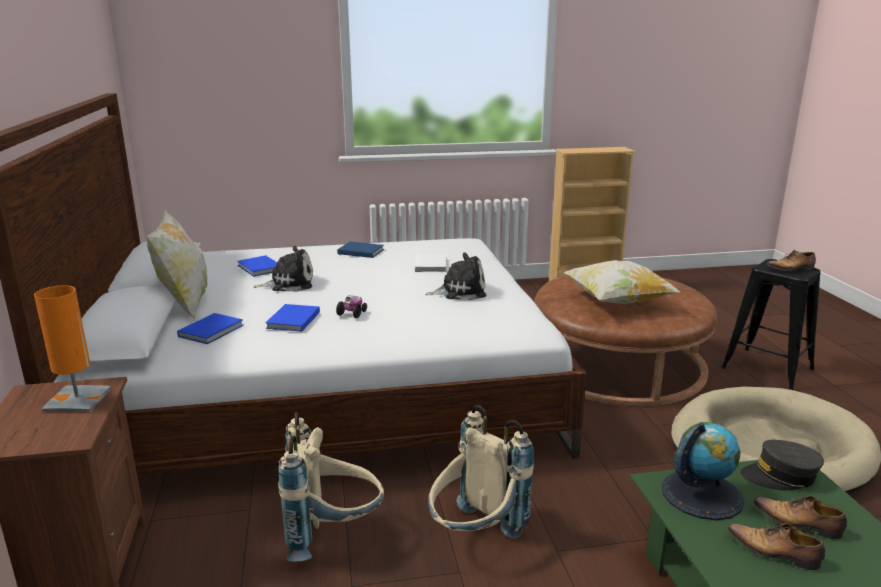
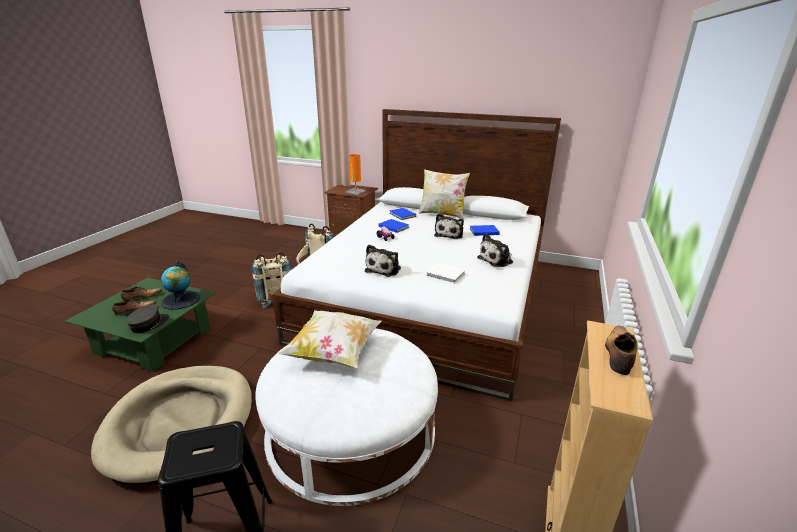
camera: 120 degrees right, 5 degrees up
(360, 251) = (497, 260): blue book -> plush toy
(617, 363) = (351, 428): brown ottoman -> white ottoman
(791, 269) = (195, 451): shoe -> shoe (618, 354)

